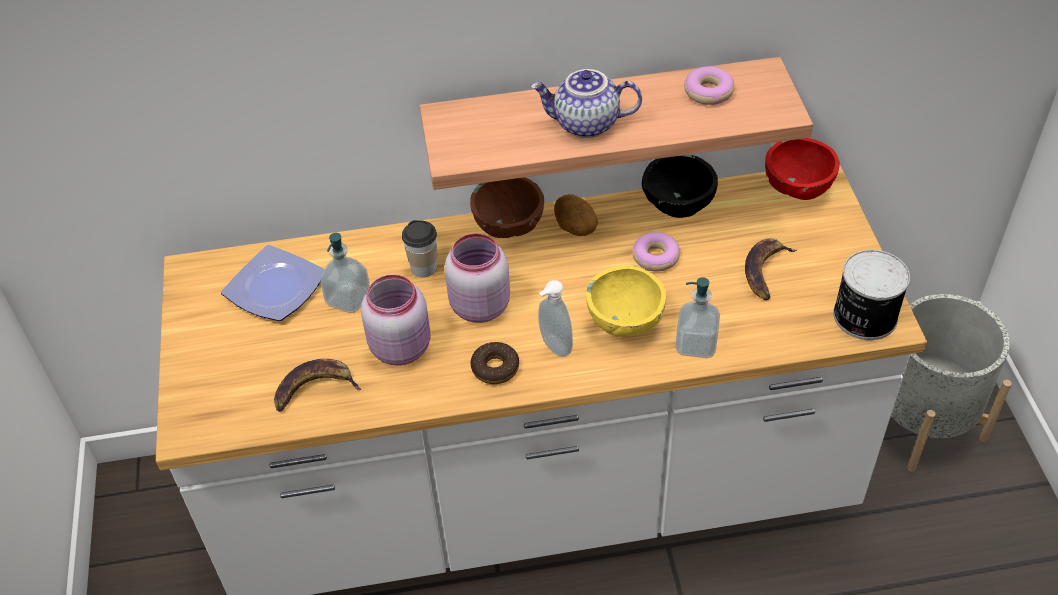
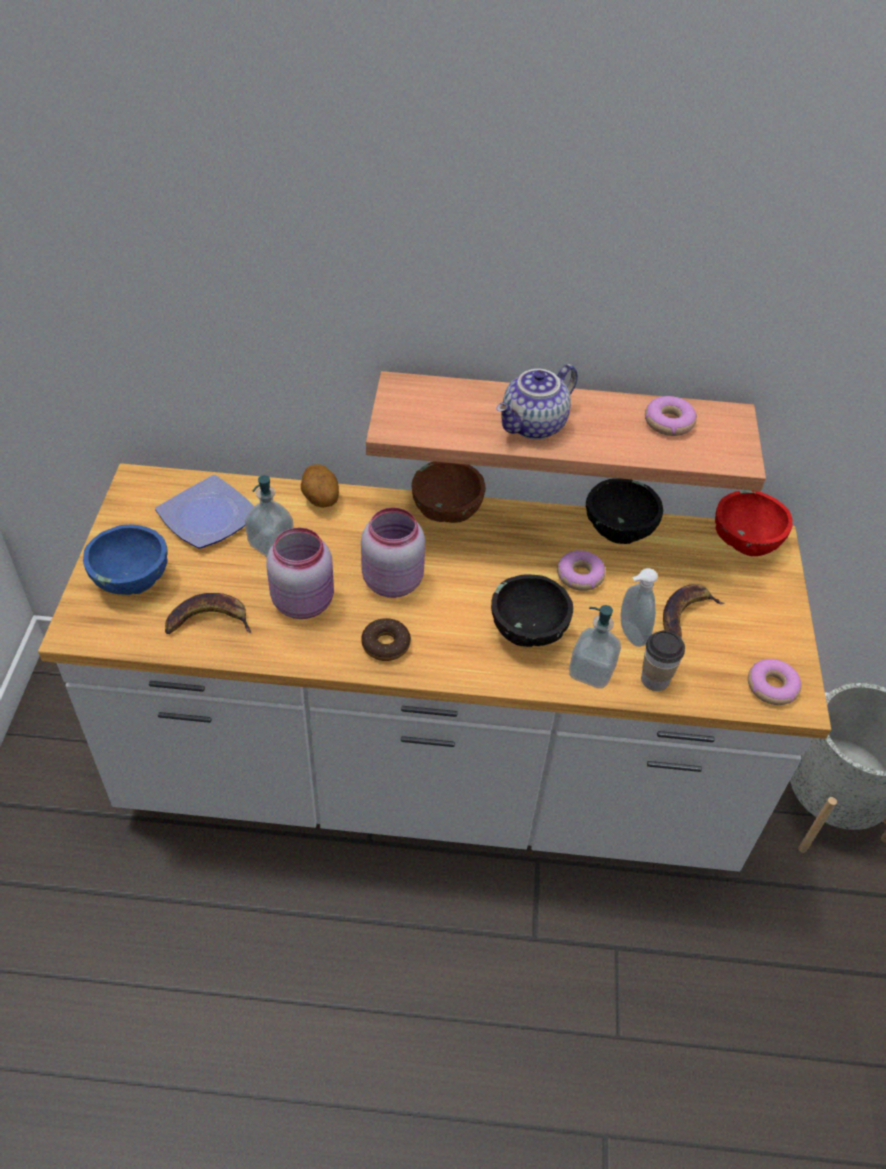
camera: 10 degrees right, 0 degrees up
(223, 369) = (131, 580): none -> blue bowl
(424, 267) = (352, 531): cup -> cup (655, 679)
(553, 347) = (449, 639): soap dispenser -> soap dispenser (630, 635)
(575, 229) = (510, 529): potato -> potato (320, 500)
(585, 125) = (534, 426): teapot -> teapot turned 60 degrees counterclockwise
(625, 322) = (528, 631): yellow bowl -> black bowl
(863, 316) = (772, 686): can -> donut

